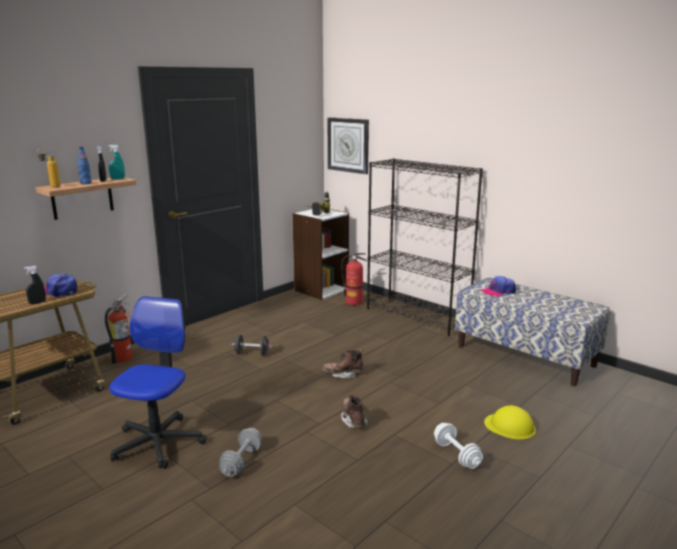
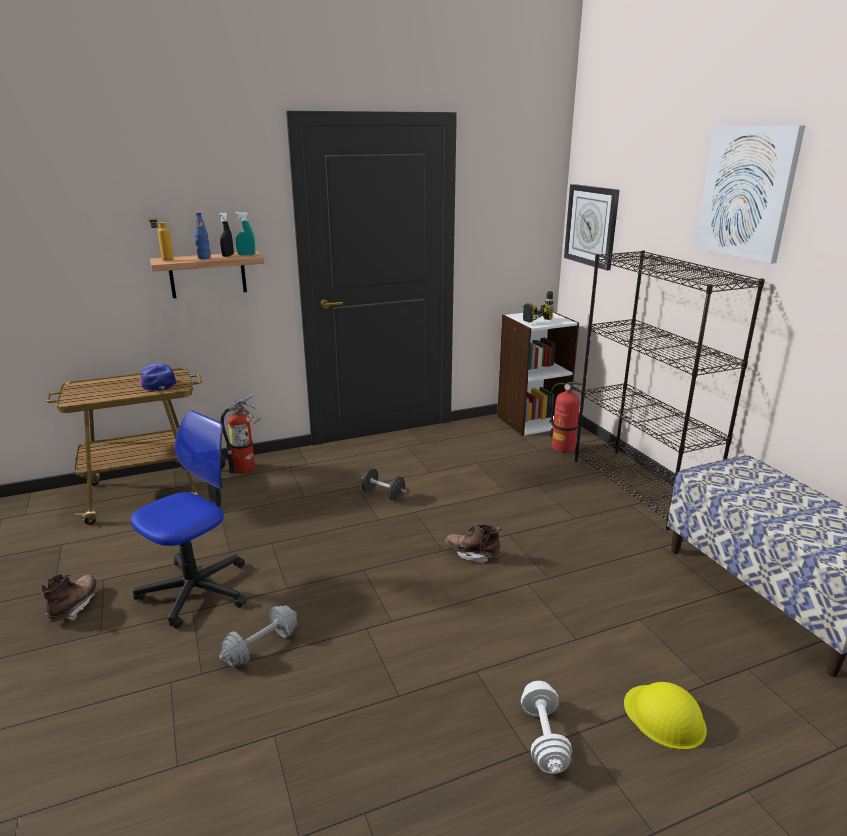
camera: 25 degrees right, 5 degrees up
(37, 302) = (124, 394): black spray bottle -> none
(353, 419) = (437, 629): brown boot -> brown boot (74, 607)
(462, 117) = (746, 192): none -> picture
(498, 291) = (746, 484): cap -> none

